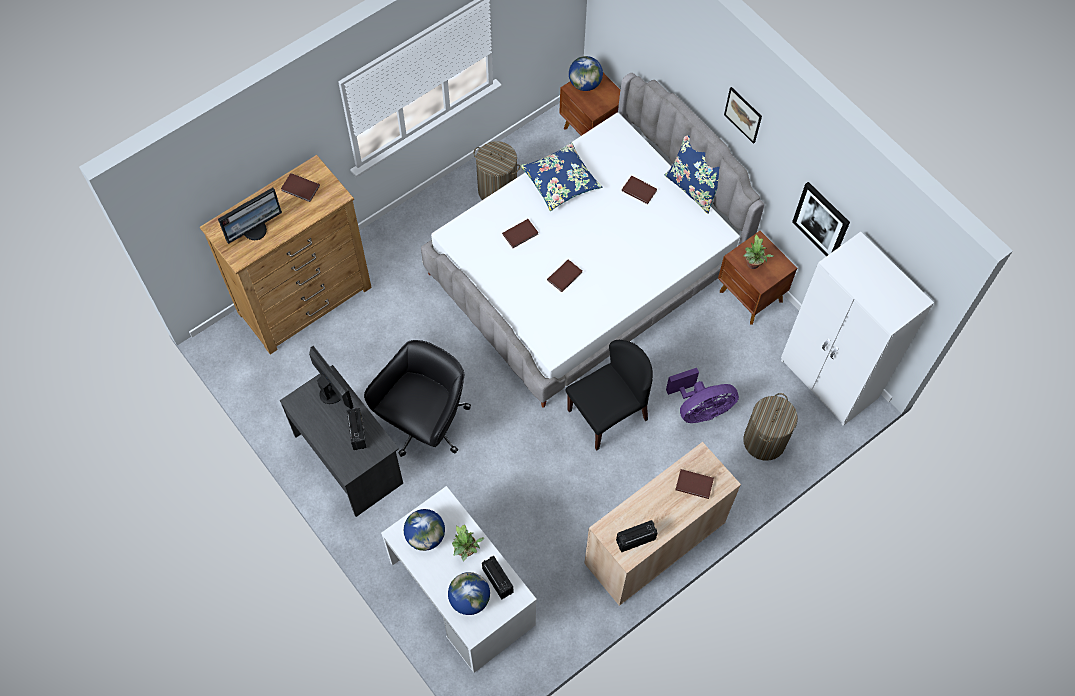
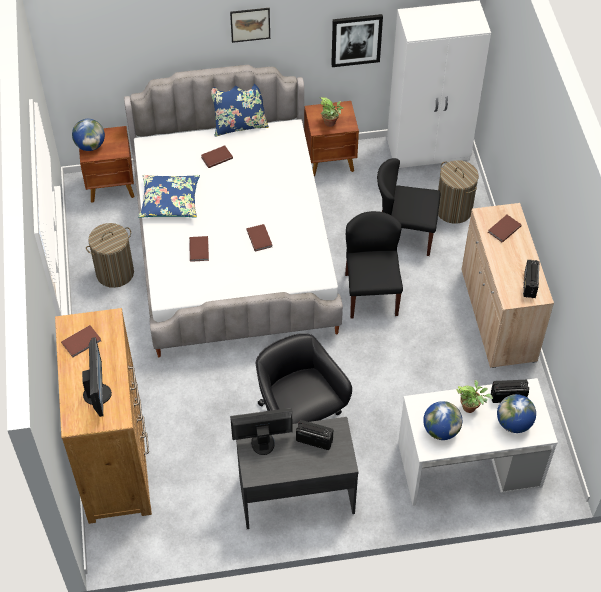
camera: 60 degrees left, 10 degrees down
(700, 409) = (404, 235): purple fan -> black chair

